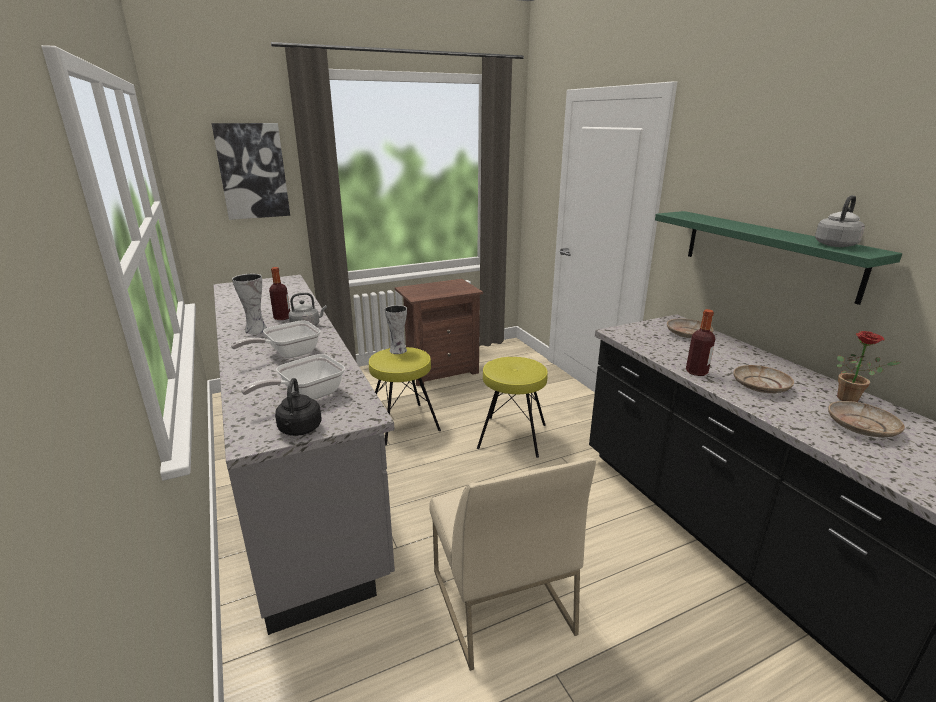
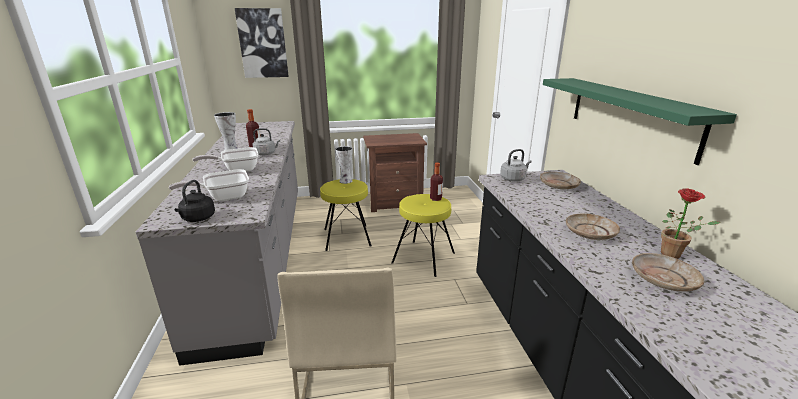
camera: 15 degrees right, 0 degrees up
(696, 372) = (538, 215): bottle -> bottle (436, 199)
(836, 244) = (675, 105): grey kettle -> grey kettle (513, 179)

